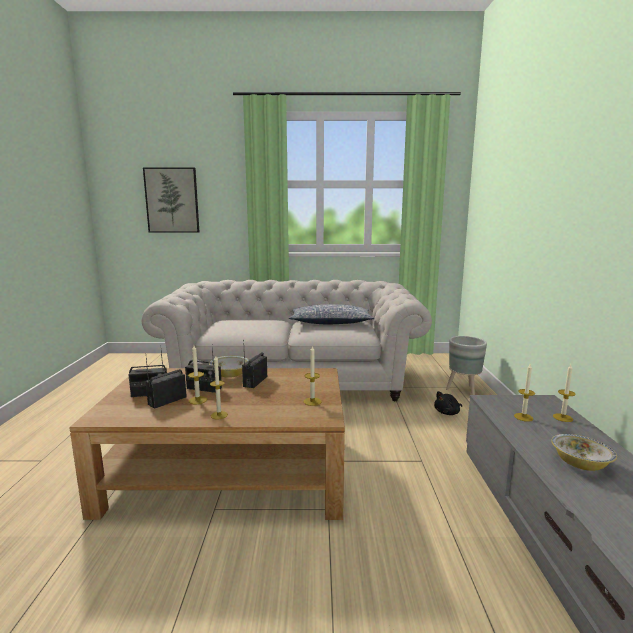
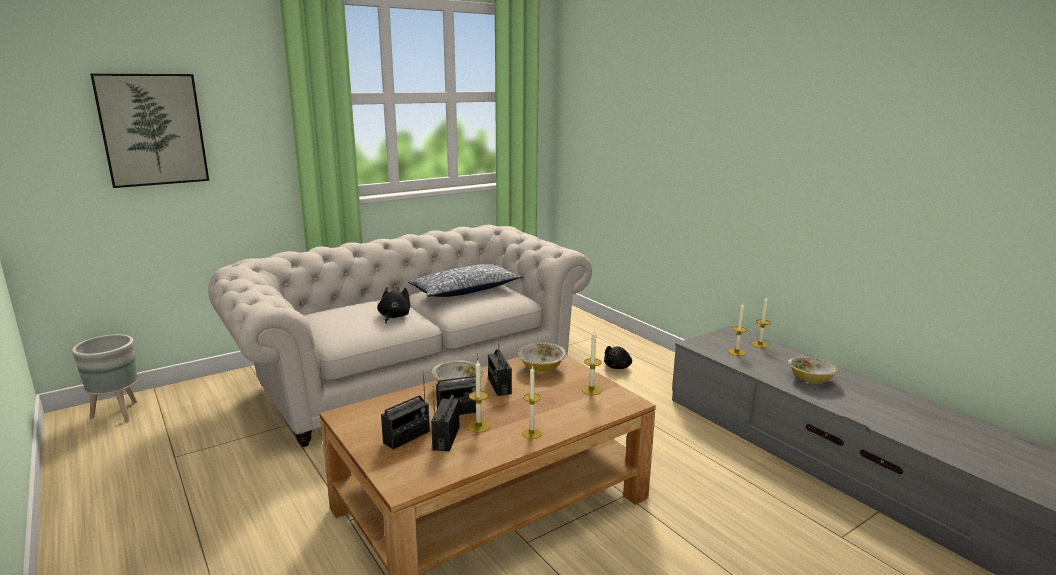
camera: 35 degrees left, 5 degrees up
(261, 328) = (394, 316): none -> black plush toy
(304, 378) = (541, 368): none -> bowl
(463, 391) = (606, 339): grey planter -> grey planter (118, 413)

